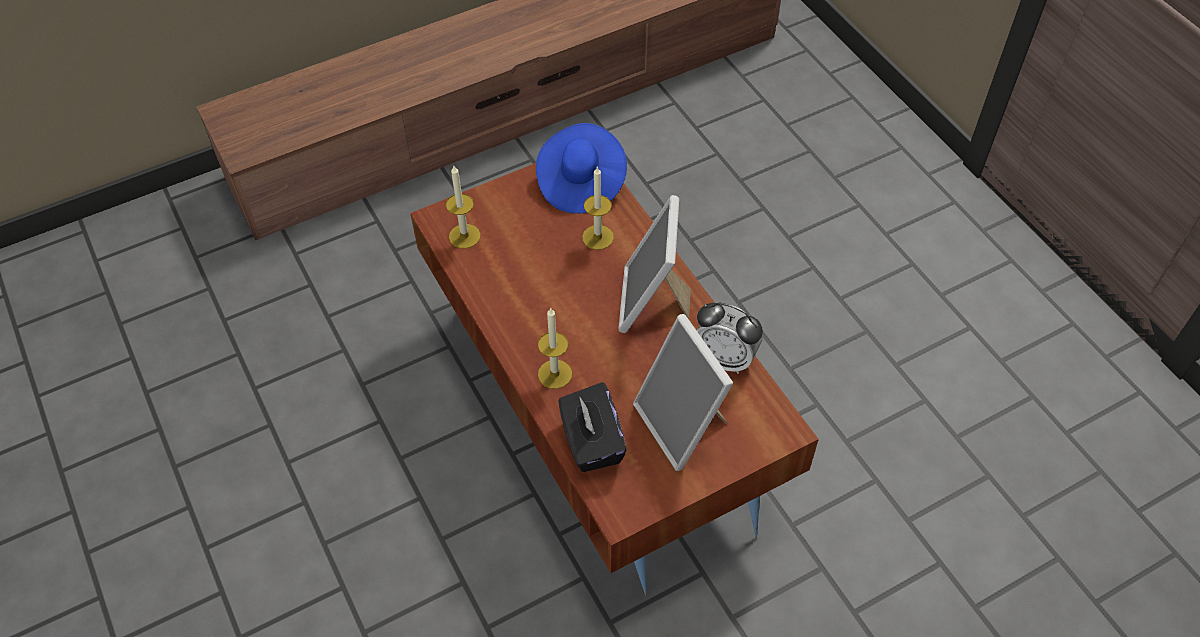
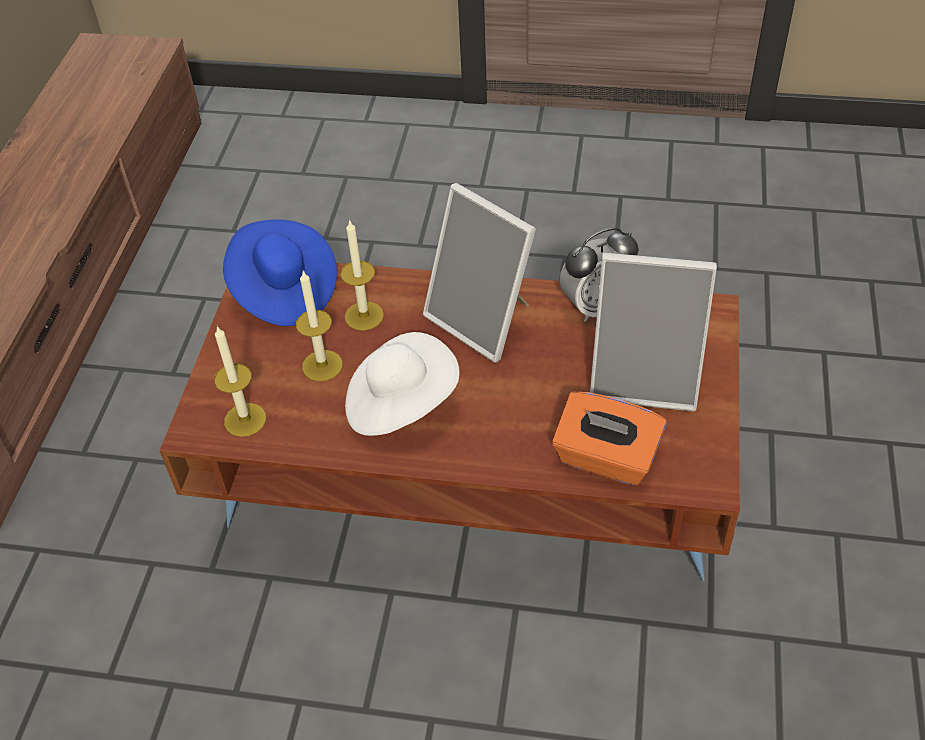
camera: 50 degrees left, 5 degrees down
(542, 303) = (400, 403): none -> white hat
(555, 374) = (497, 442): candle -> candle (322, 365)
(591, 442) = (606, 458): black tissue box -> orange tissue box

